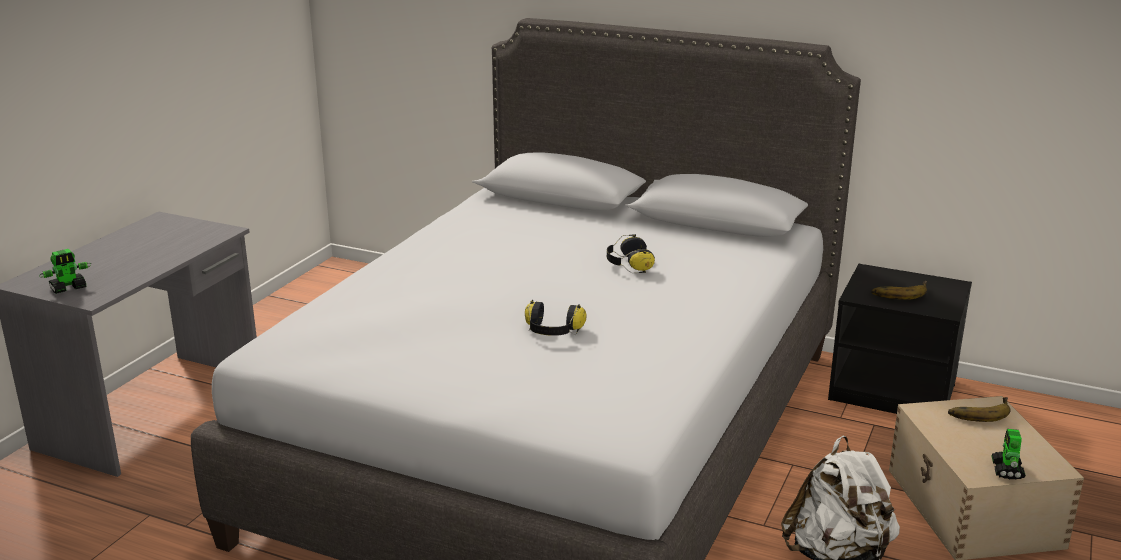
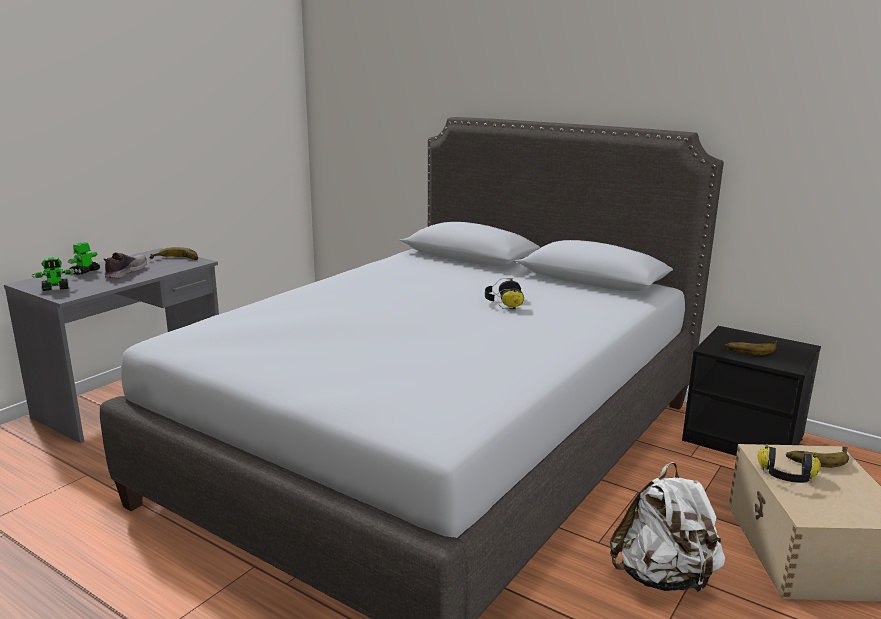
camera: 10 degrees right, 5 degrees down
(141, 255) = (125, 272): none -> shoe
(192, 229) = (175, 259): none -> banana
(552, 332) = (413, 345): headphones -> headphones (786, 477)
(1007, 470) = (840, 514): toy robot -> toy robot (85, 272)

